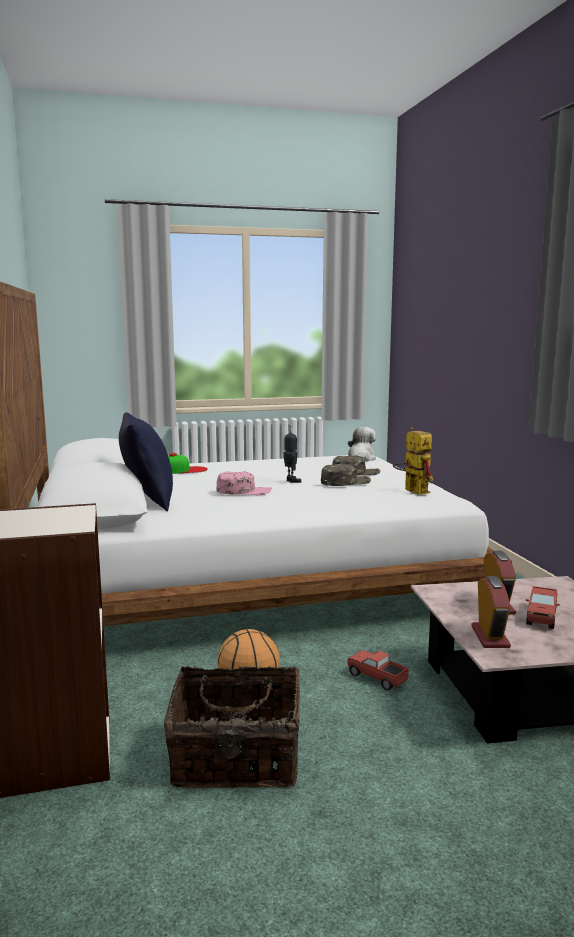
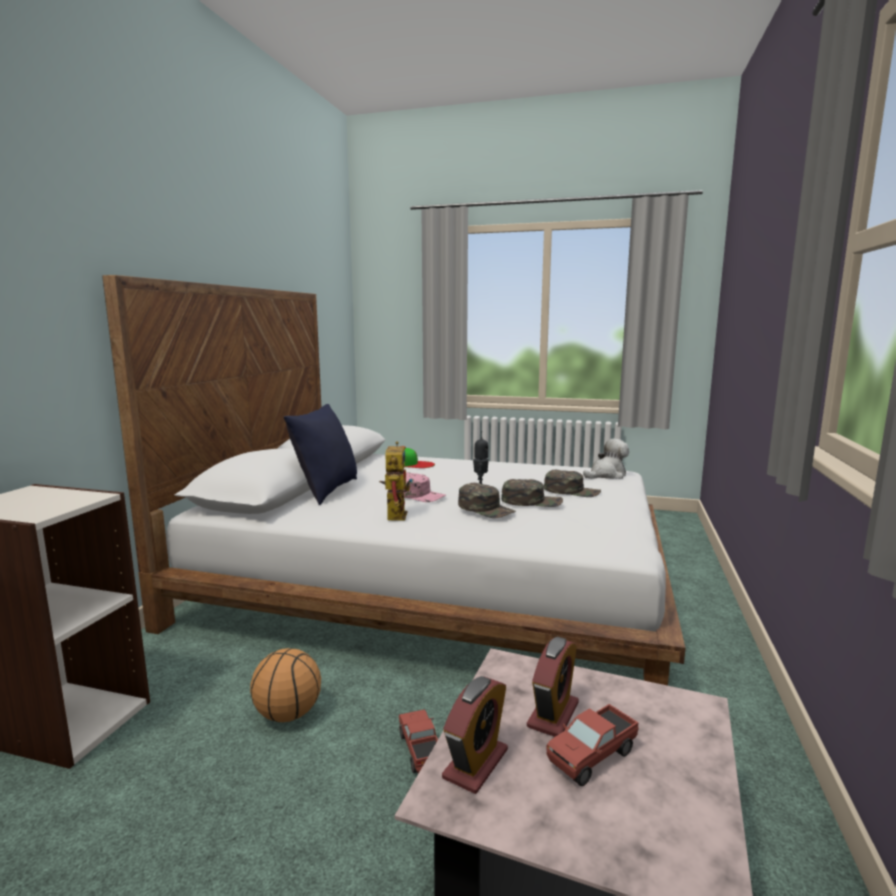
camera: 30 degrees right, 0 degrees up
(236, 760) = (176, 796): basket -> none
(322, 491) = (486, 509): none -> green cap
(411, 490) = (591, 525): toy robot -> toy robot (395, 514)

